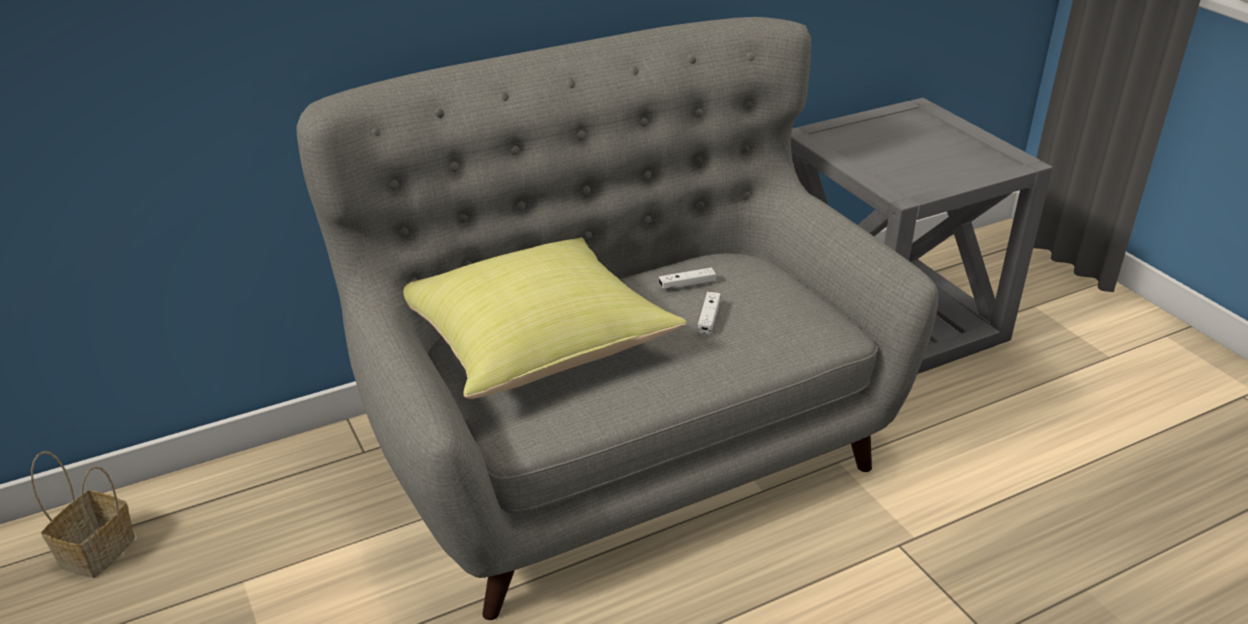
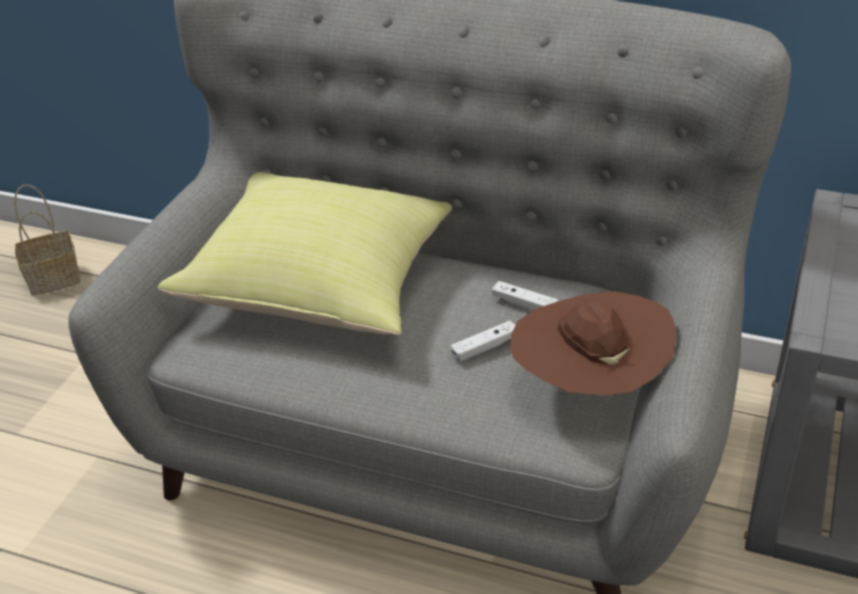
camera: 50 degrees right, 5 degrees up
(798, 303) = (589, 386): none -> brown hat

